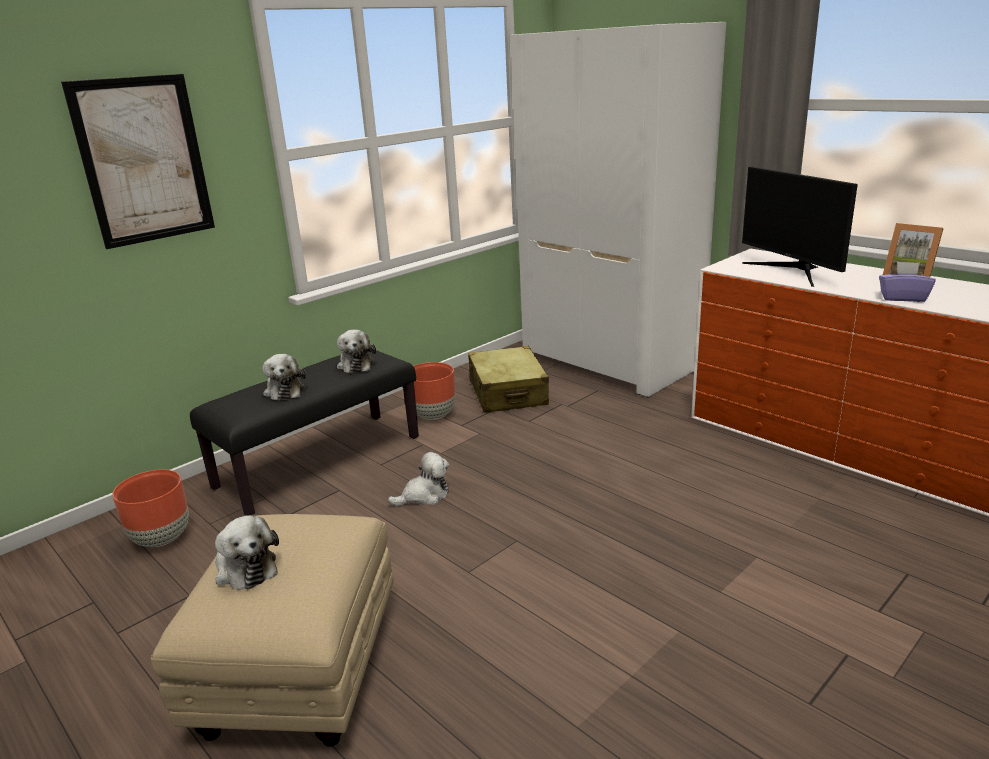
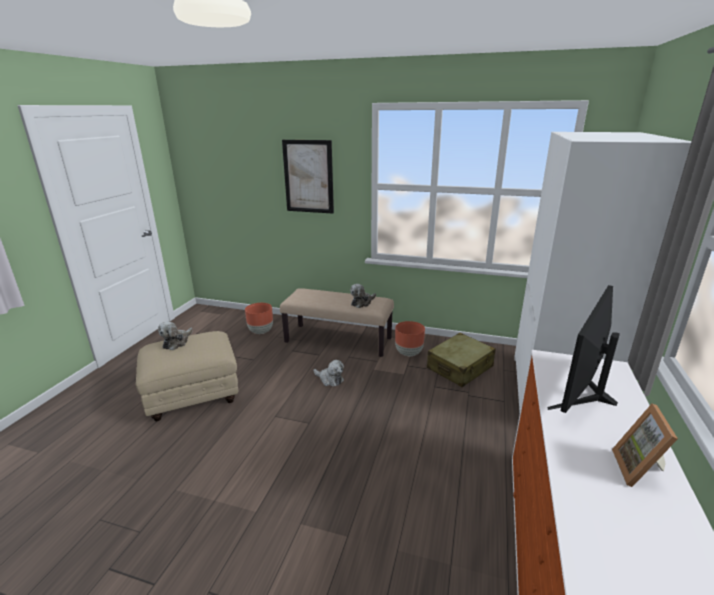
camera: 60 degrees right, 0 degrees up
(284, 390) = (321, 298): plush toy -> none
(319, 461) = (338, 340): black bench -> beige bench
(902, 298) = (573, 469): purple tissue box -> none

